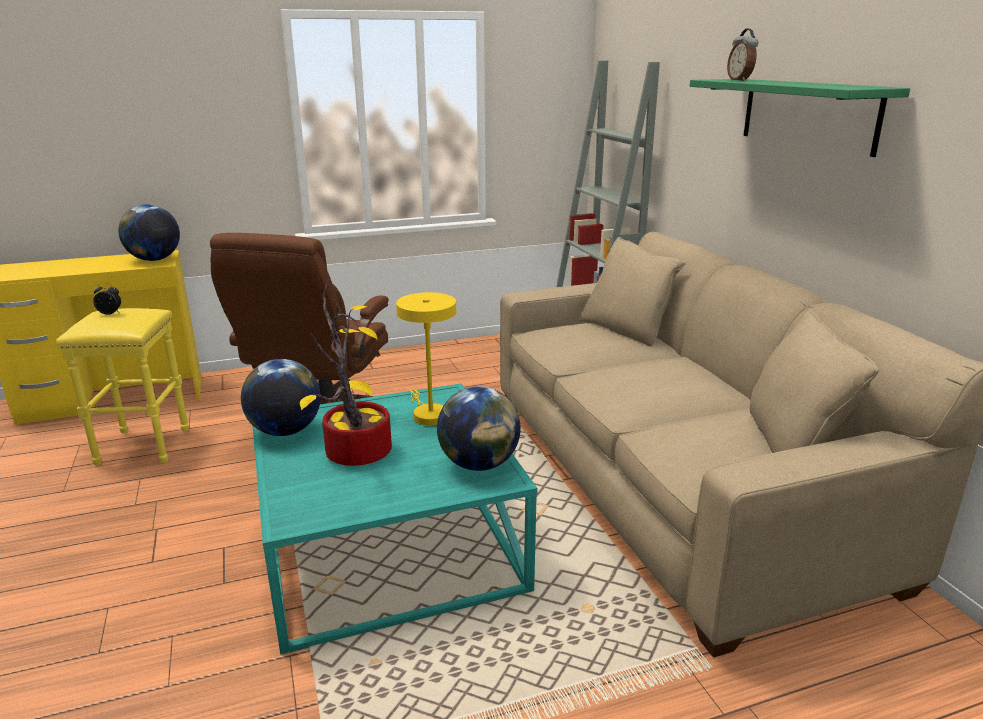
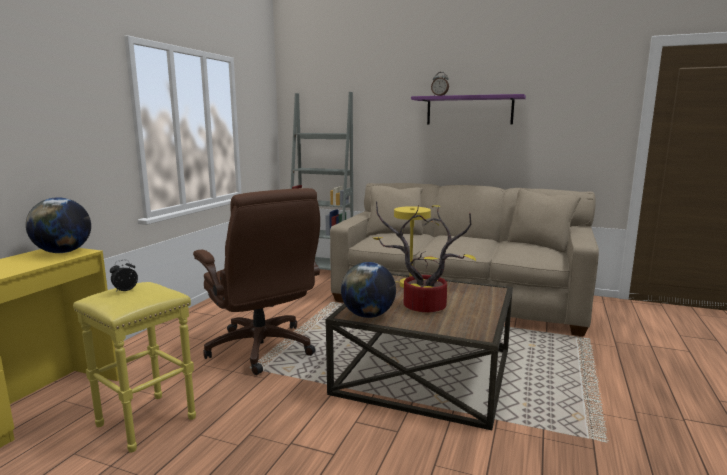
camera: 50 degrees left, 10 degrees down
(389, 544) = (425, 370): turquoise coffee table -> brown coffee table
(479, 464) = (476, 290): globe -> none
(808, 114) = (469, 110): green shelf -> purple shelf

